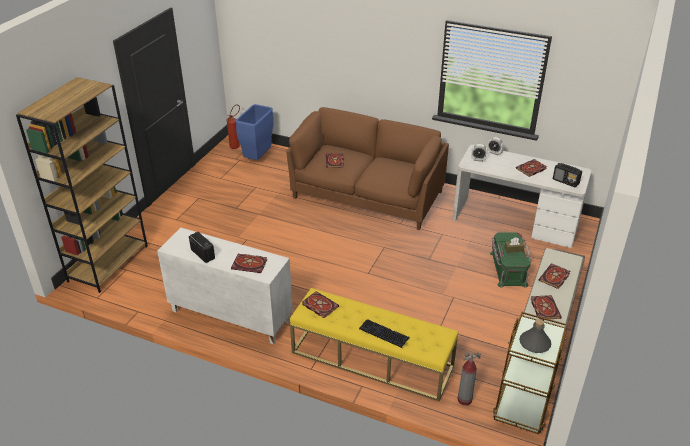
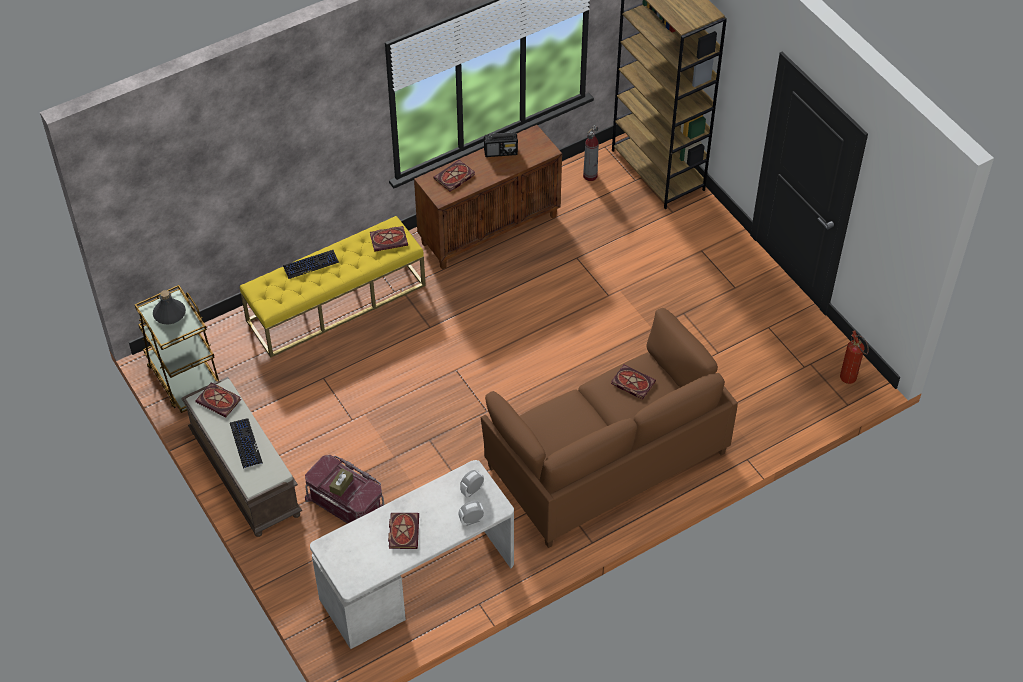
camera: 125 degrees right, 15 degrees up
(229, 316) = (489, 229): white cabinet -> brown cabinet
(257, 158) = (793, 387): blue trash can -> none
(464, 400) = (229, 339): fire extinguisher -> fire extinguisher (590, 175)
(507, 269) = (346, 503): green storage box -> red storage box
(554, 278) = (245, 443): book -> keyboard
(566, 181) = (346, 546): radio -> none

